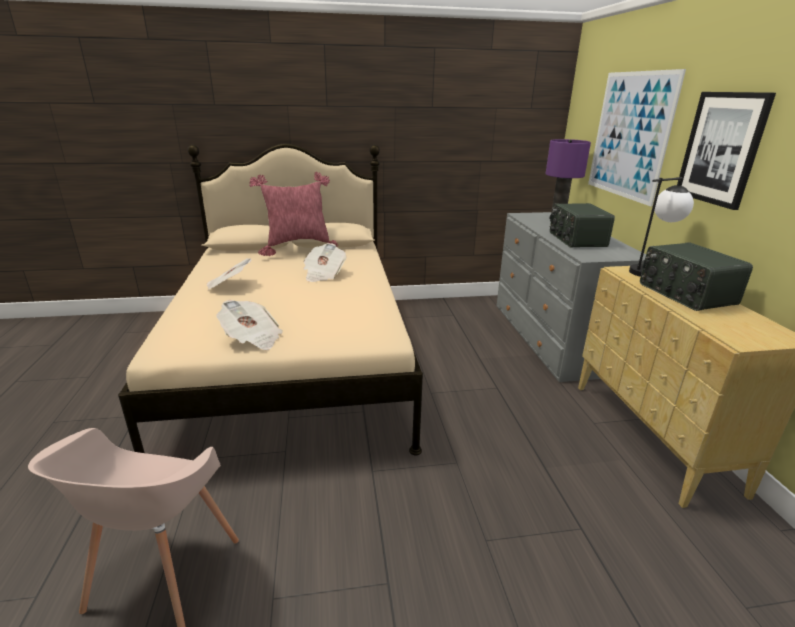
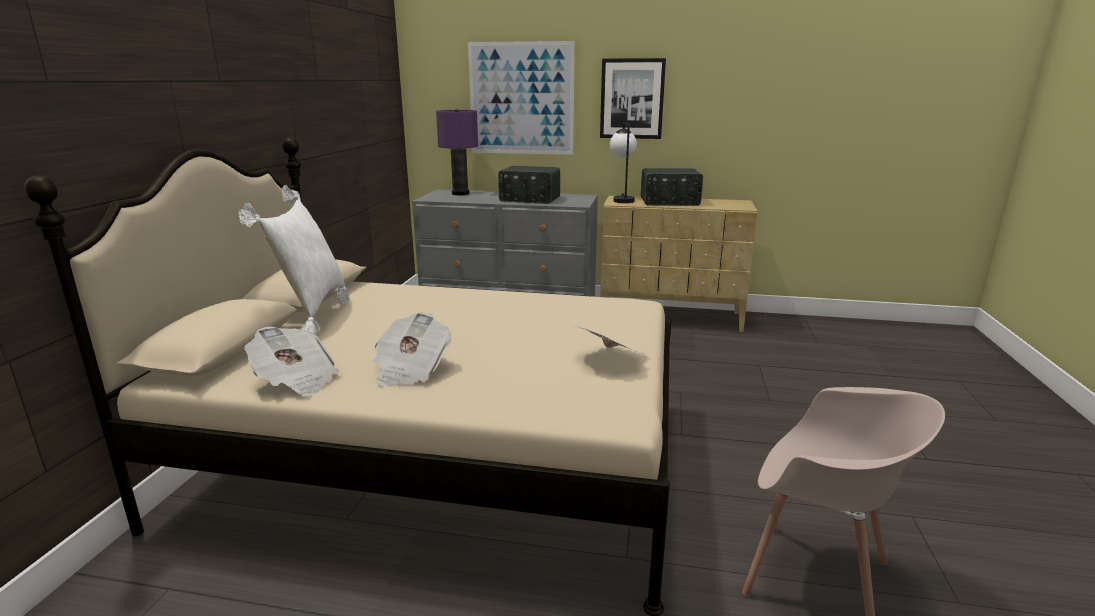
camera: 70 degrees left, 5 degrees down
(297, 252) = (309, 320): red pillow -> white pillow
(323, 274) = (434, 312): newspaper -> newspaper (296, 380)

